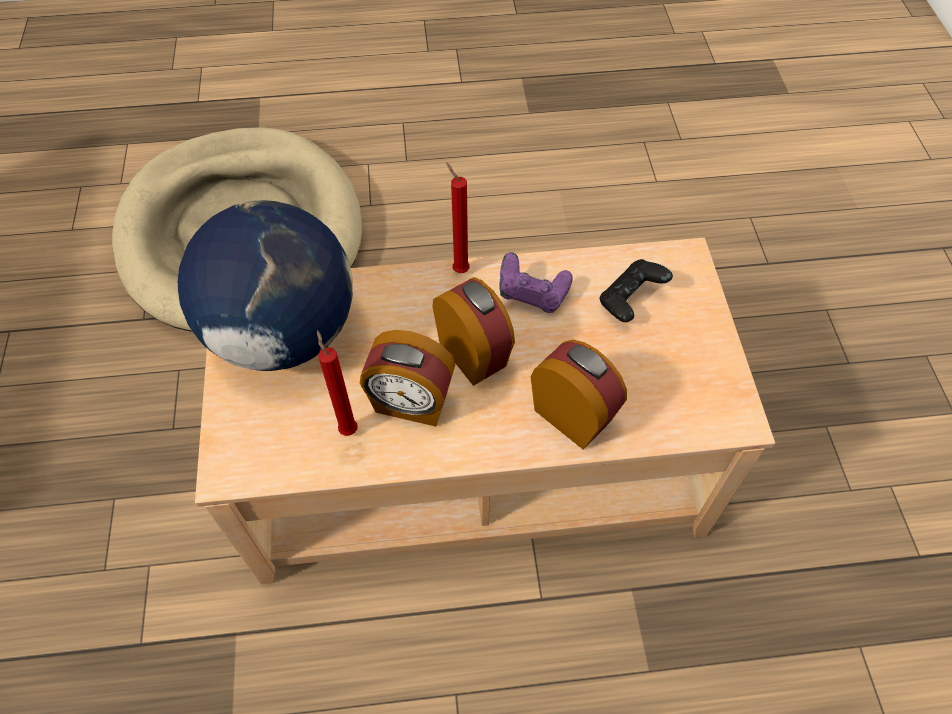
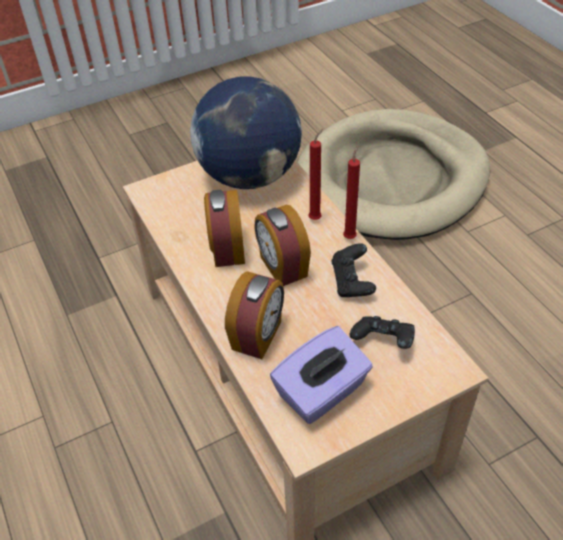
camera: 70 degrees right, 10 degrees down
(347, 428) = (195, 227): red candle -> red candle (316, 218)
(474, 354) = (282, 267): alarm clock -> alarm clock turned 120 degrees clockwise
(532, 295) = (352, 282): purple game controller -> black game controller
(677, 380) = (322, 392): none -> purple tissue box

